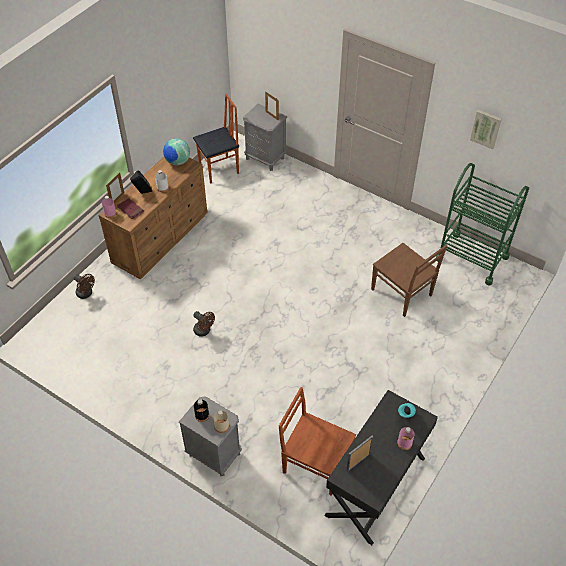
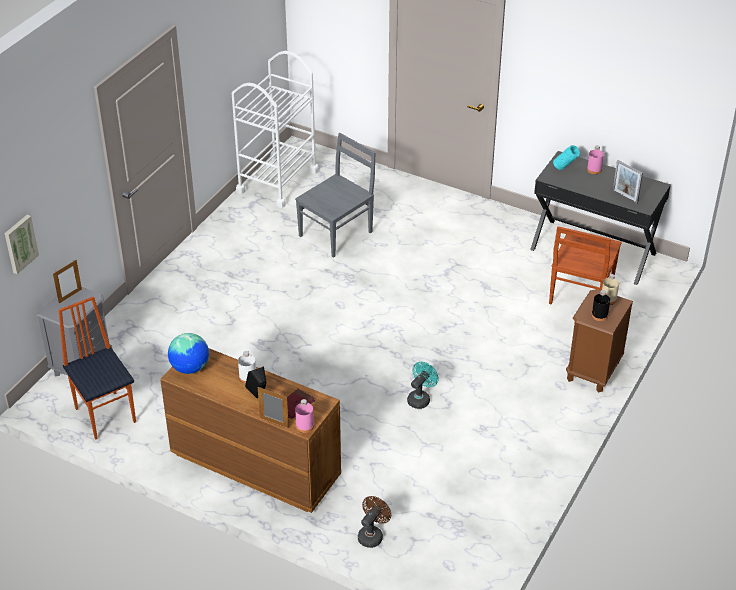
camera: 95 degrees left, 10 degrees down
(204, 331) = (420, 398): brown fan -> turquoise fan
(214, 454) = (593, 371): grey nightstand -> brown nightstand
(402, 293) = (337, 233): brown chair -> grey chair
(472, 258) = (277, 181): green cart -> white cart
(486, 128) = (225, 43): picture -> picture (20, 243)

